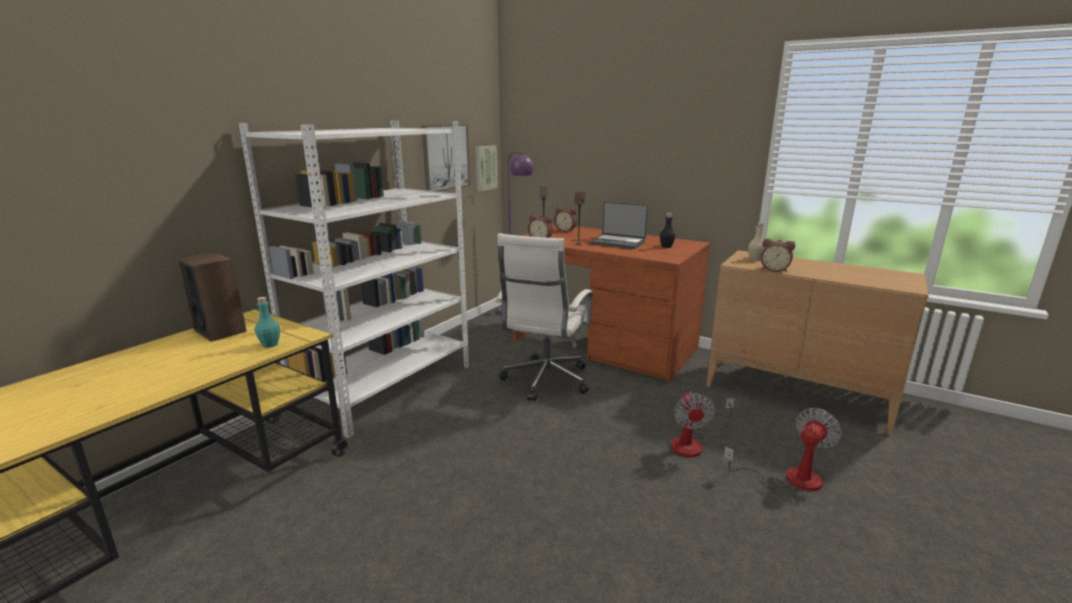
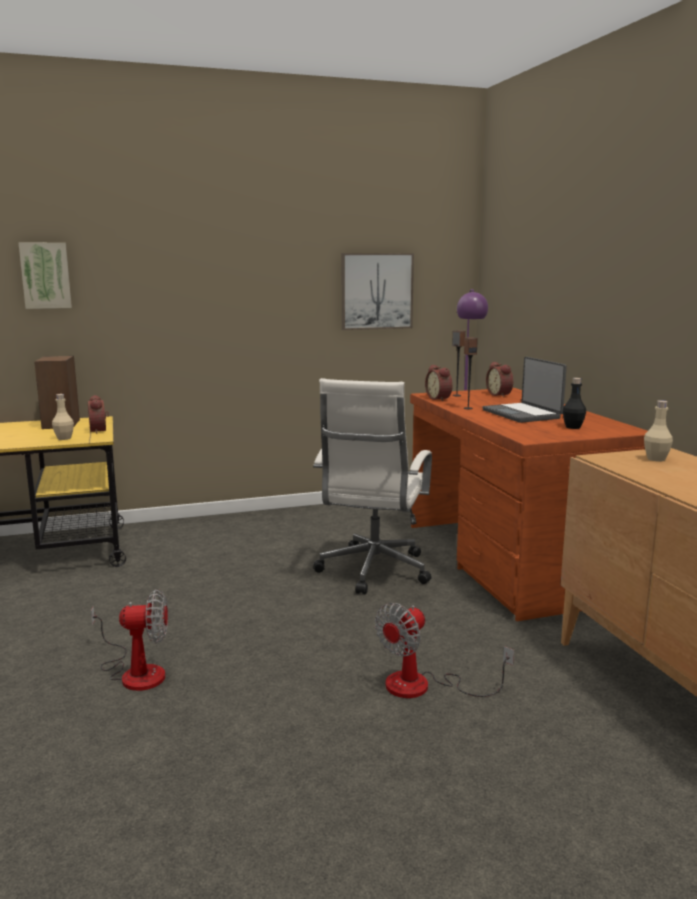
camera: 40 degrees right, 5 degrees down
(270, 344) = (64, 438): turquoise bottle -> beige bottle
(386, 386) = (229, 529): white bookcase -> none
(485, 168) = (445, 308): picture -> picture (45, 275)
(545, 382) = (373, 572): white office chair -> white office chair turned 45 degrees counterclockwise
(774, 270) = (638, 474): alarm clock -> alarm clock (100, 430)
(790, 479) = (472, 770): fan -> fan (135, 672)

